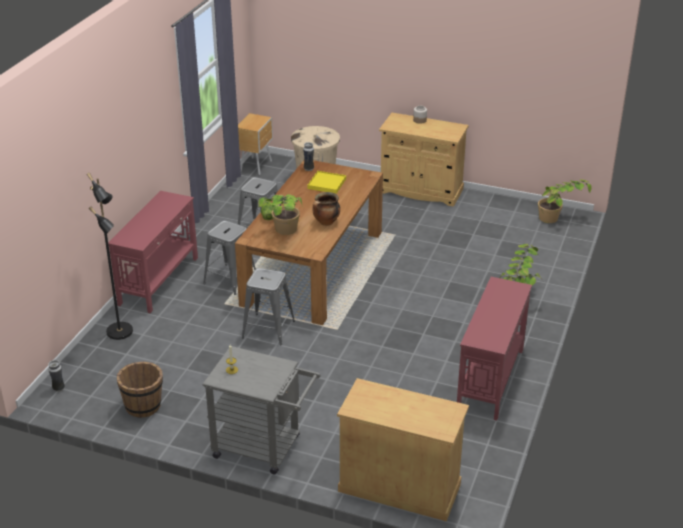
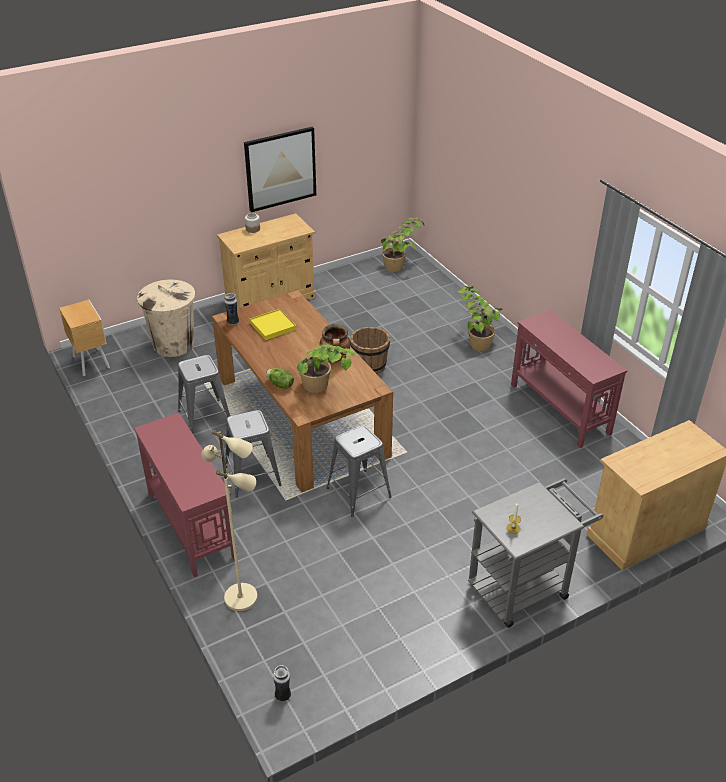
camera: 50 degrees left, 5 degrees up
(120, 331) = (242, 597): black floor lamp -> beige floor lamp
(143, 406) = (382, 640): brown bucket -> brown bucket (369, 366)
(460, 78) = (280, 169): none -> picture

